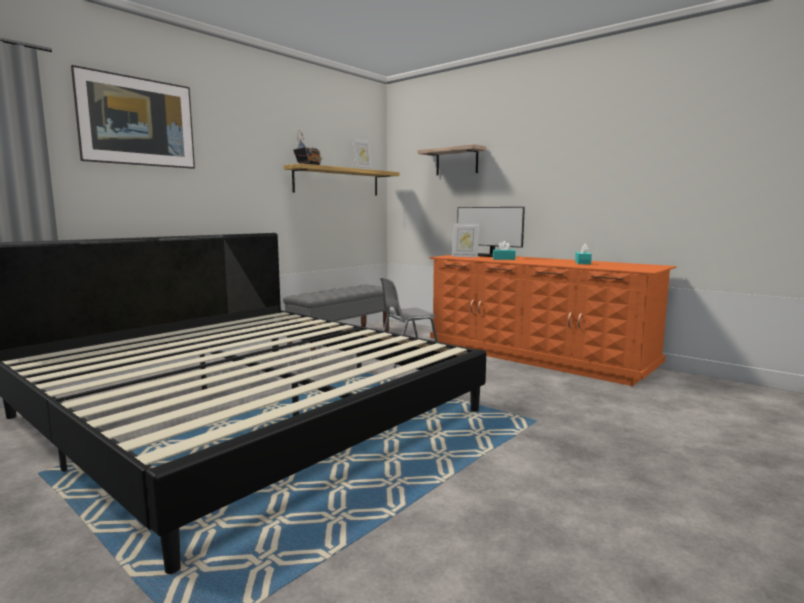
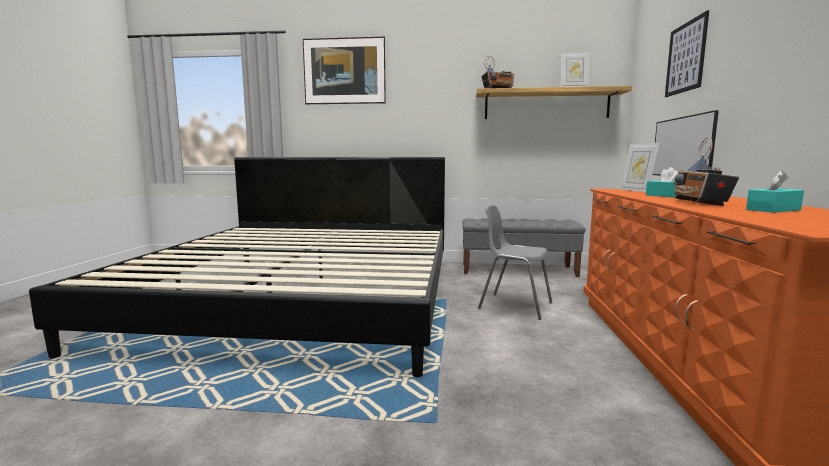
camera: 55 degrees right, 0 degrees up
(457, 161) = (686, 57): shelf -> picture
(546, 262) = (700, 203): none -> radio

